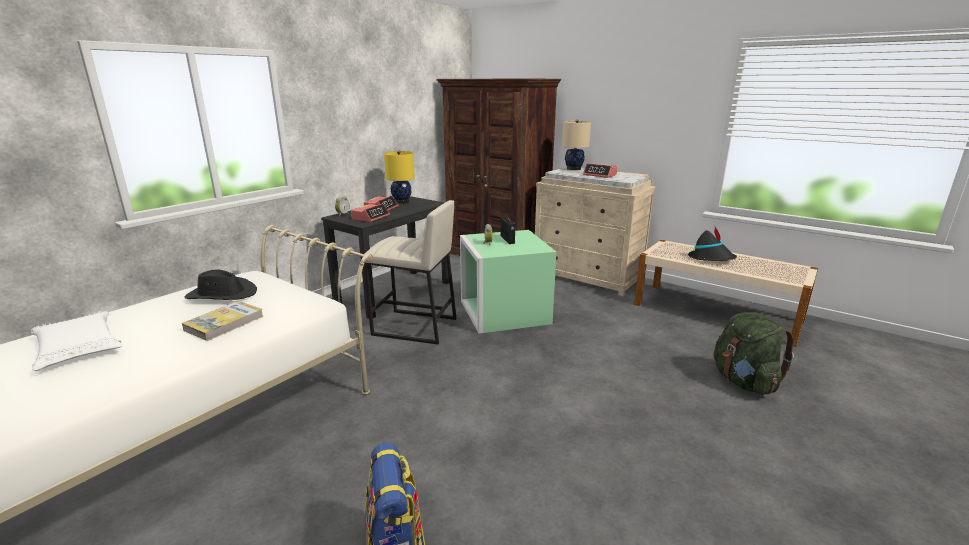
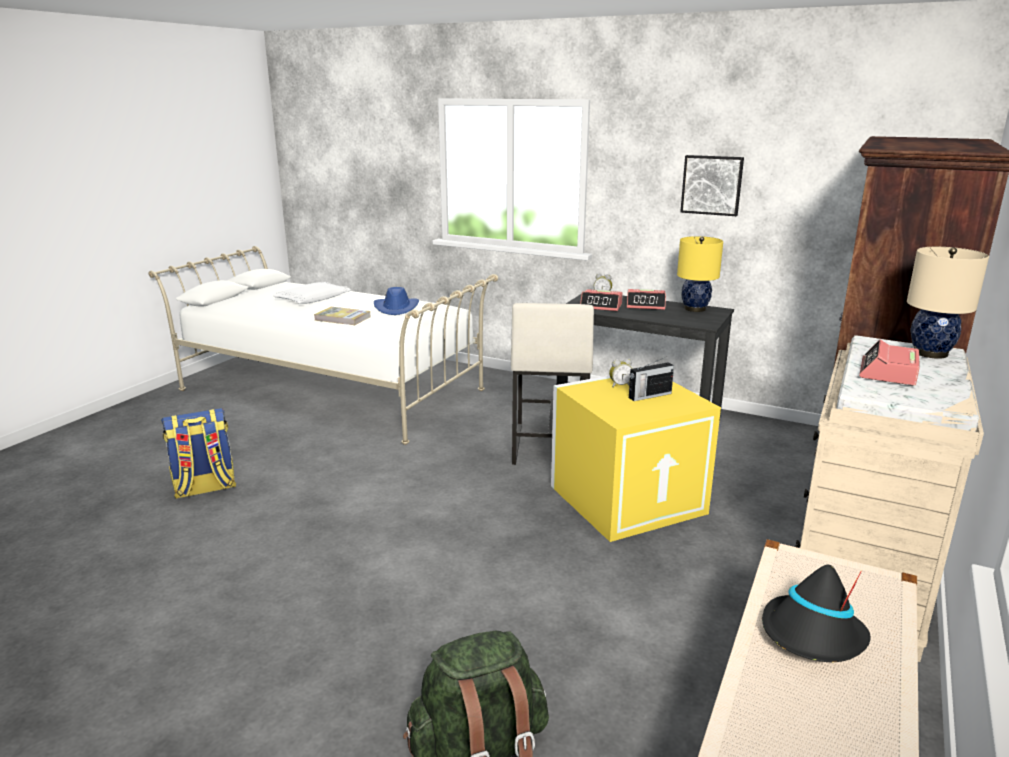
camera: 80 degrees right, 0 degrees up
(222, 294) = (396, 308): black hat -> blue hat
(369, 117) = (712, 185): none -> picture
(503, 312) = (627, 498): green storage box -> yellow storage box

